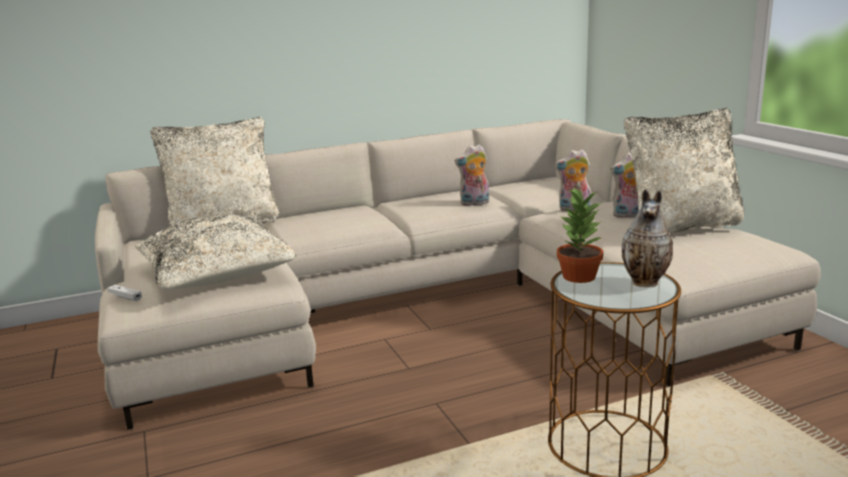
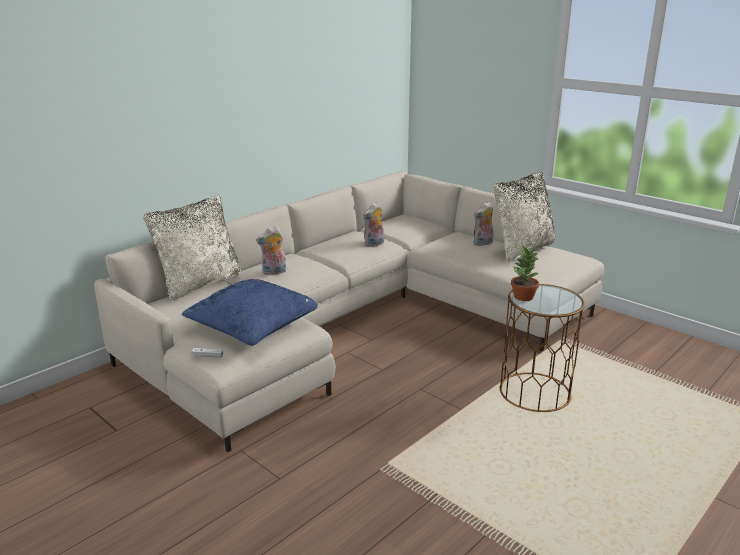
camera: 25 degrees left, 5 degrees up
(218, 271) = (253, 324): beige pillow -> blue pillow
(573, 209) = (441, 241): plush toy -> plush toy (274, 272)
(646, 282) = (561, 295): vase -> none

